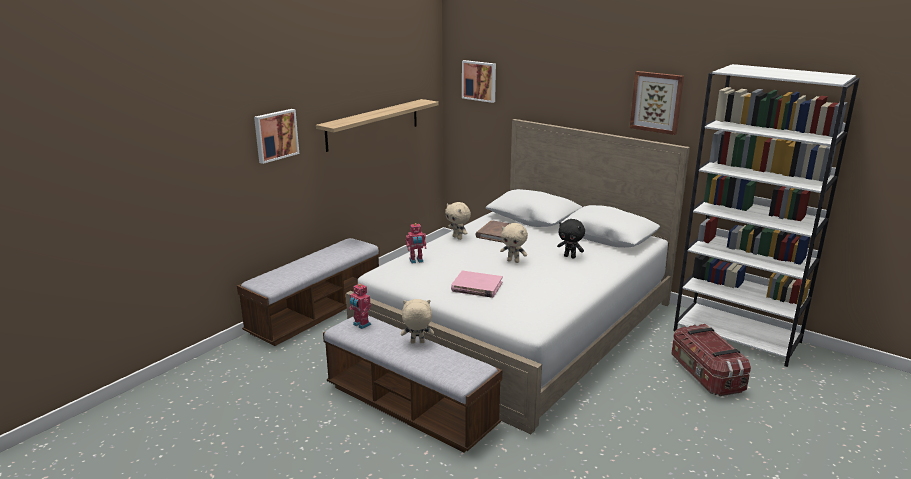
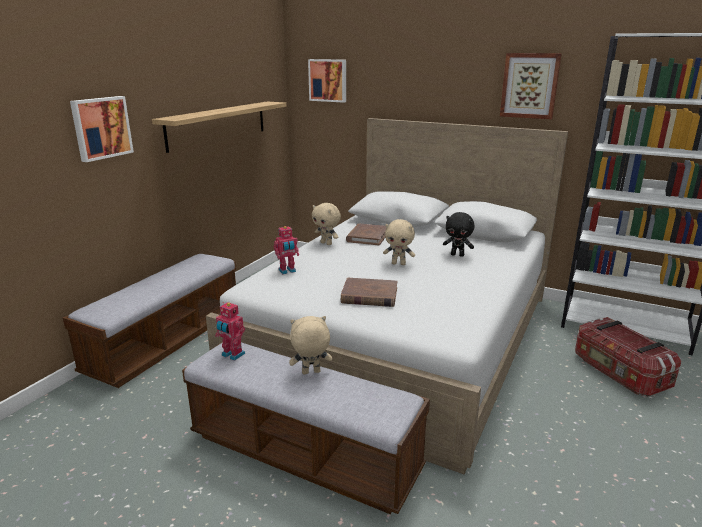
camera: 10 degrees left, 0 degrees up
(476, 287) = (369, 295): pink book -> brown book

